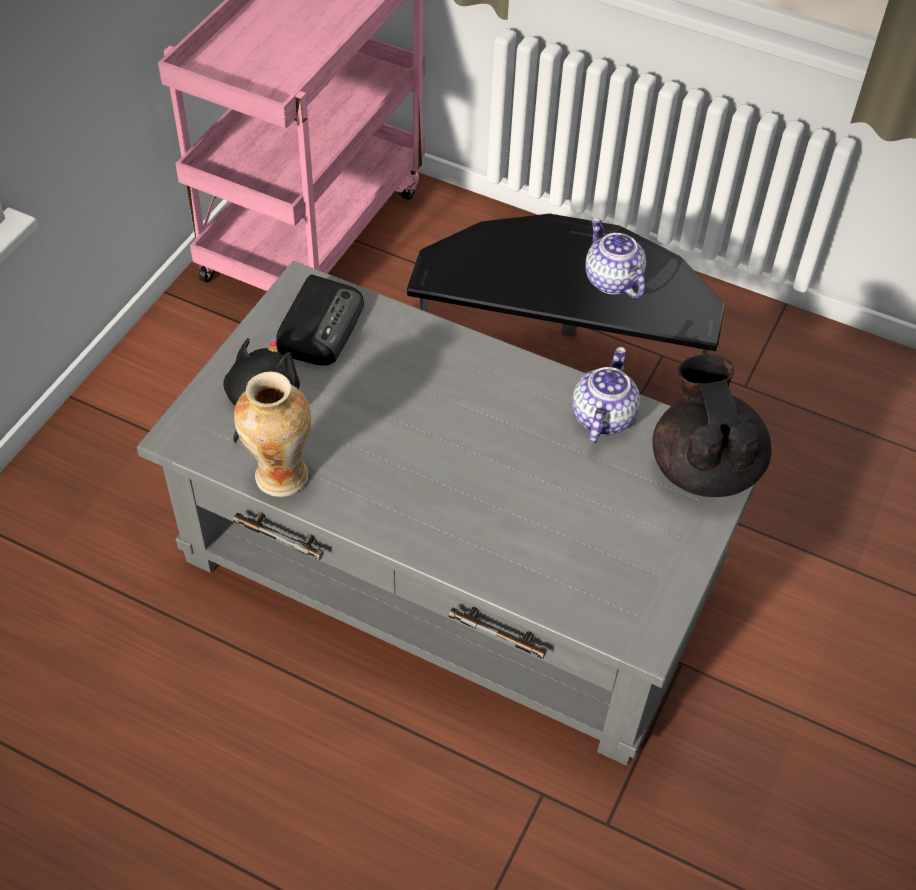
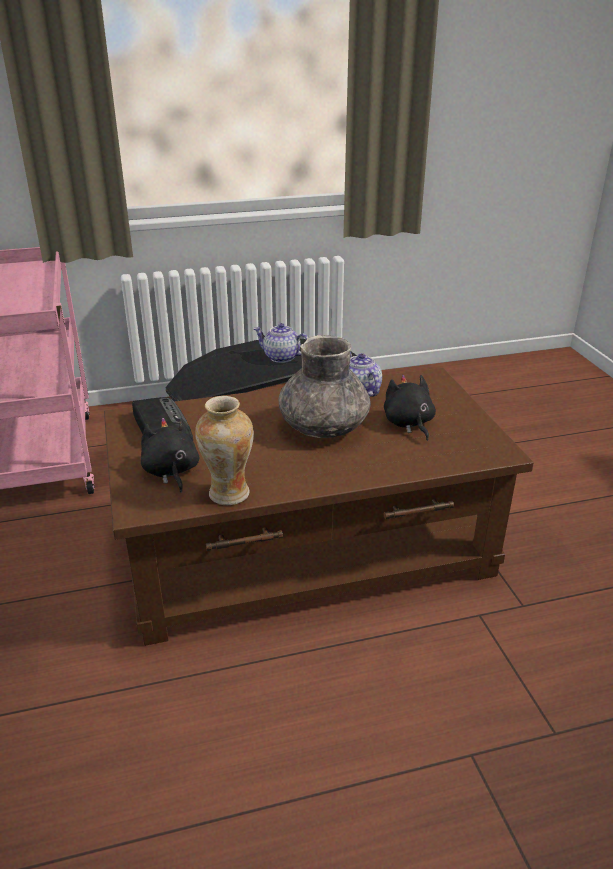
camera: 40 degrees left, 20 degrees down
(451, 564) = (305, 550): grey coffee table -> brown coffee table
(487, 448) = (323, 427): none -> grey vase
(593, 512) = (408, 424): none -> black plush toy
(704, 467) = (429, 386): black teapot -> none

